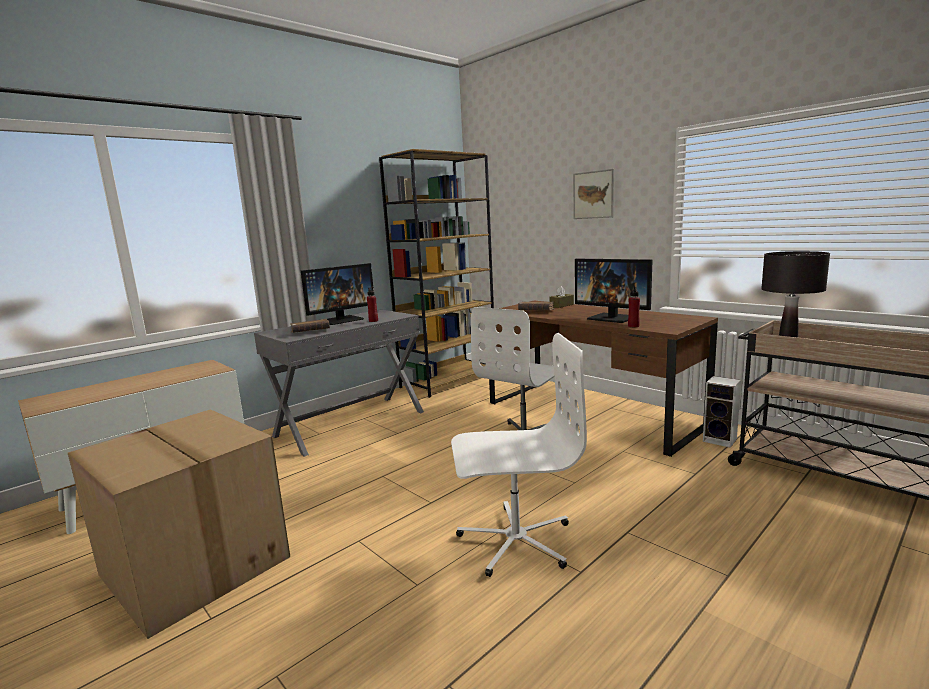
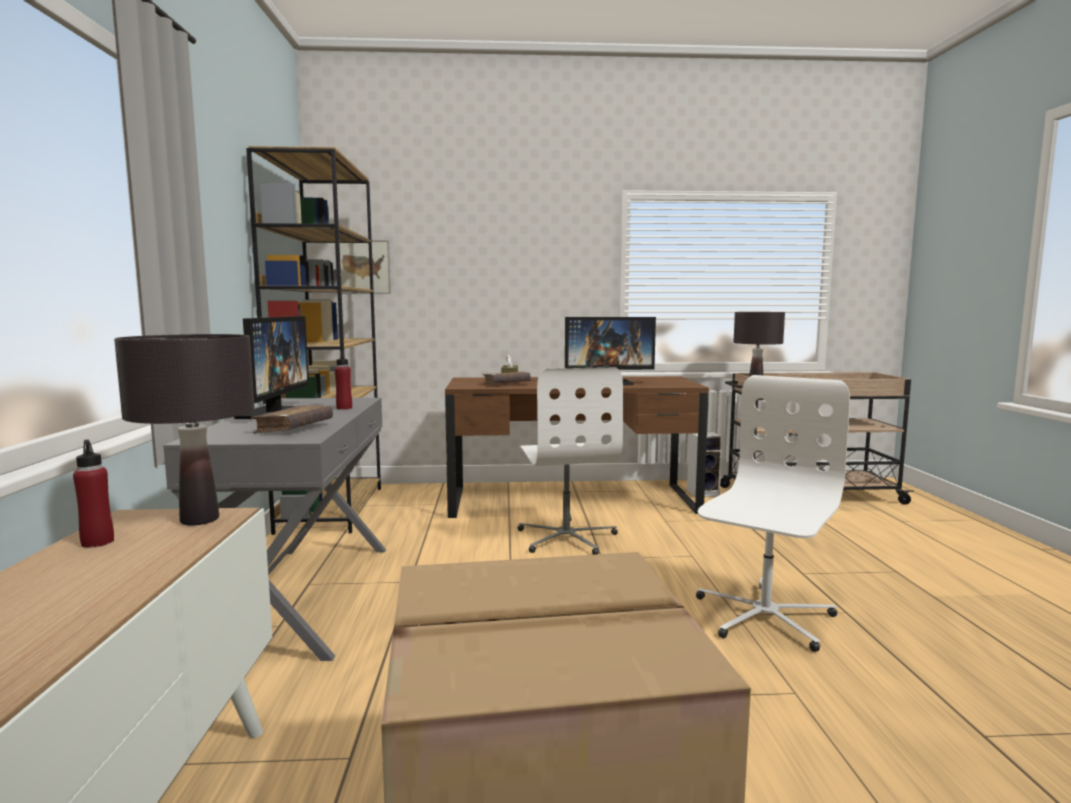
camera: 50 degrees left, 5 degrees down
(209, 370) = (199, 520): none -> black table lamp
(593, 195) = (525, 249): picture -> picture (363, 267)
(633, 326) = (653, 385): red bottle -> red bottle (97, 542)

